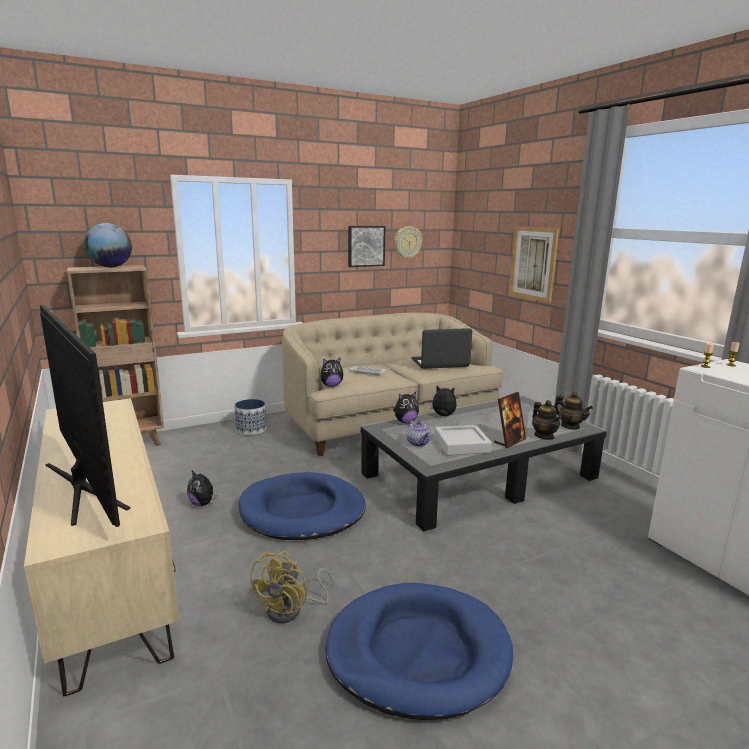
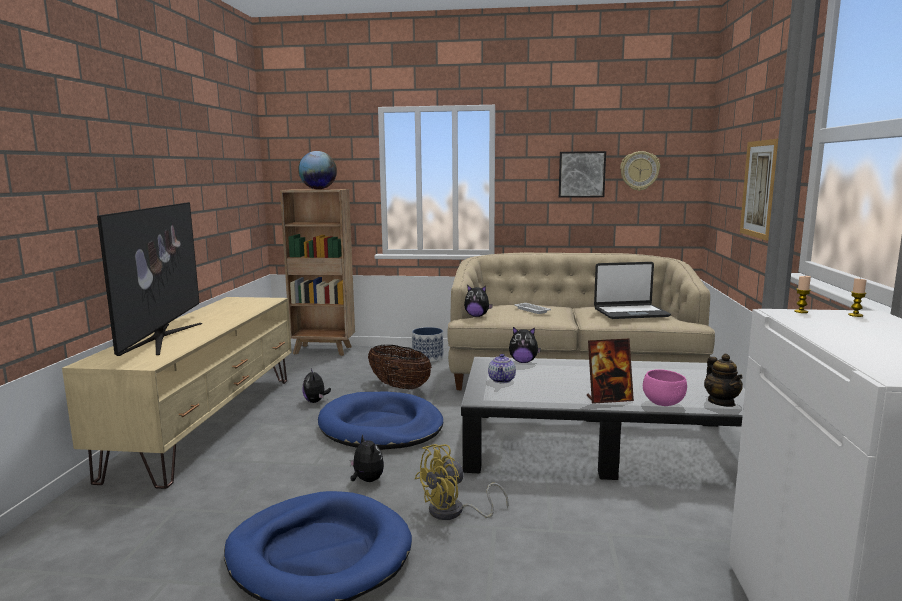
camera: 35 degrees right, 5 degrees down
(265, 466) = (399, 387): none -> basket
(292, 610) = (274, 489): yellow fan -> yellow fan (454, 512)
(440, 363) = (630, 312): laptop -> laptop turned 150 degrees clockwise
(443, 416) = (574, 364): plush toy -> plush toy (366, 480)
(461, 444) = (546, 390): grey tray -> none
(544, 436) = (664, 403): teapot -> pink bowl

